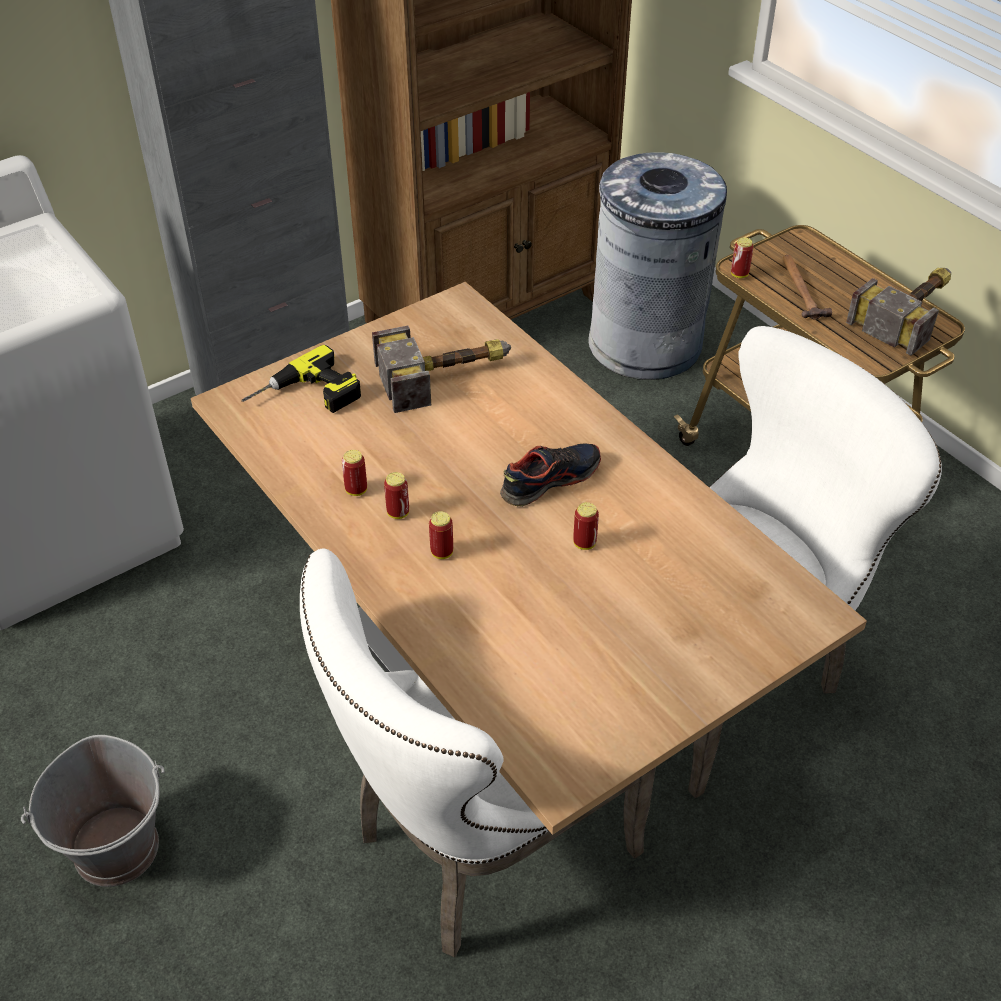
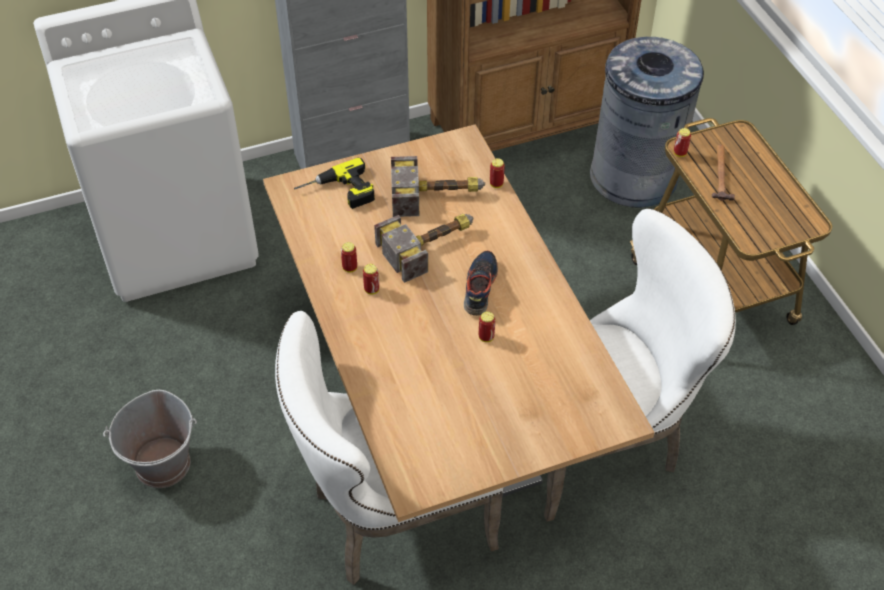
camera: 15 degrees right, 5 degrees up
(442, 552) = (390, 323): can -> can (496, 184)
(550, 480) = (479, 287): shoe -> shoe turned 60 degrees counterclockwise
(911, 312) = (796, 208): hammer -> hammer (431, 245)

